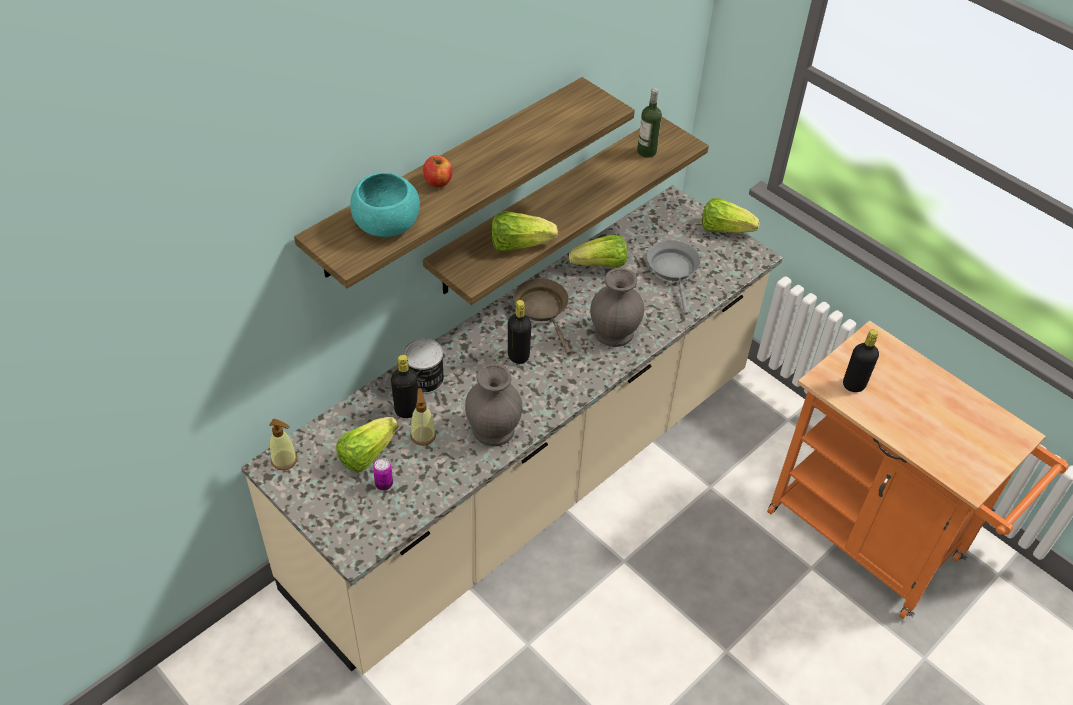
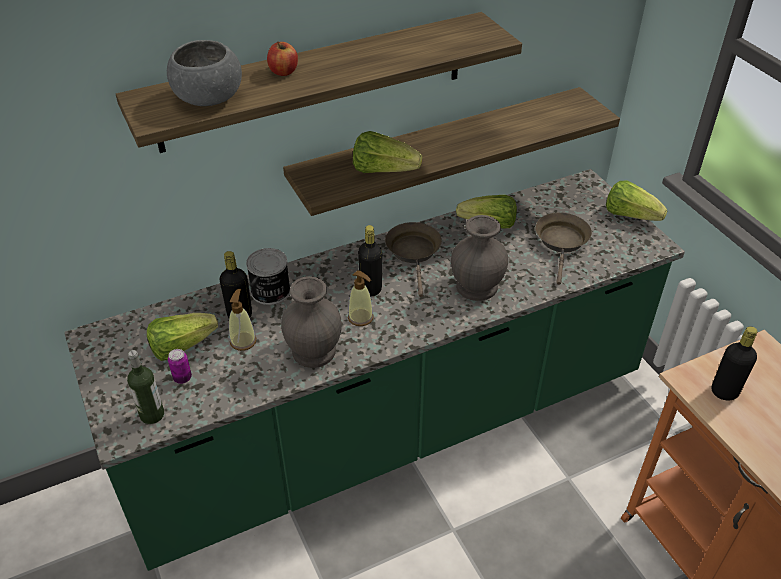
camera: 20 degrees right, 5 degrees down
(284, 460) = (105, 334): soap dispenser -> soap dispenser (360, 317)
(386, 225) = (208, 98): turquoise bowl -> grey bowl
(530, 480) = (390, 428): beige counter -> green counter
(646, 151) = (551, 113): bottle -> bottle (152, 415)
(673, 271) = (562, 243): grey frying pan -> brown frying pan

